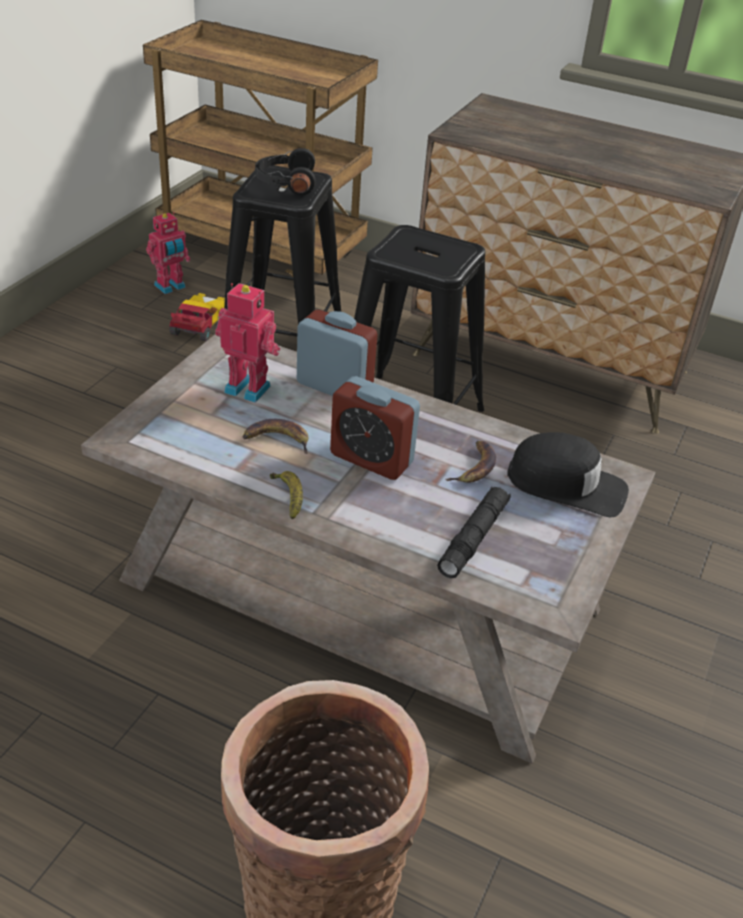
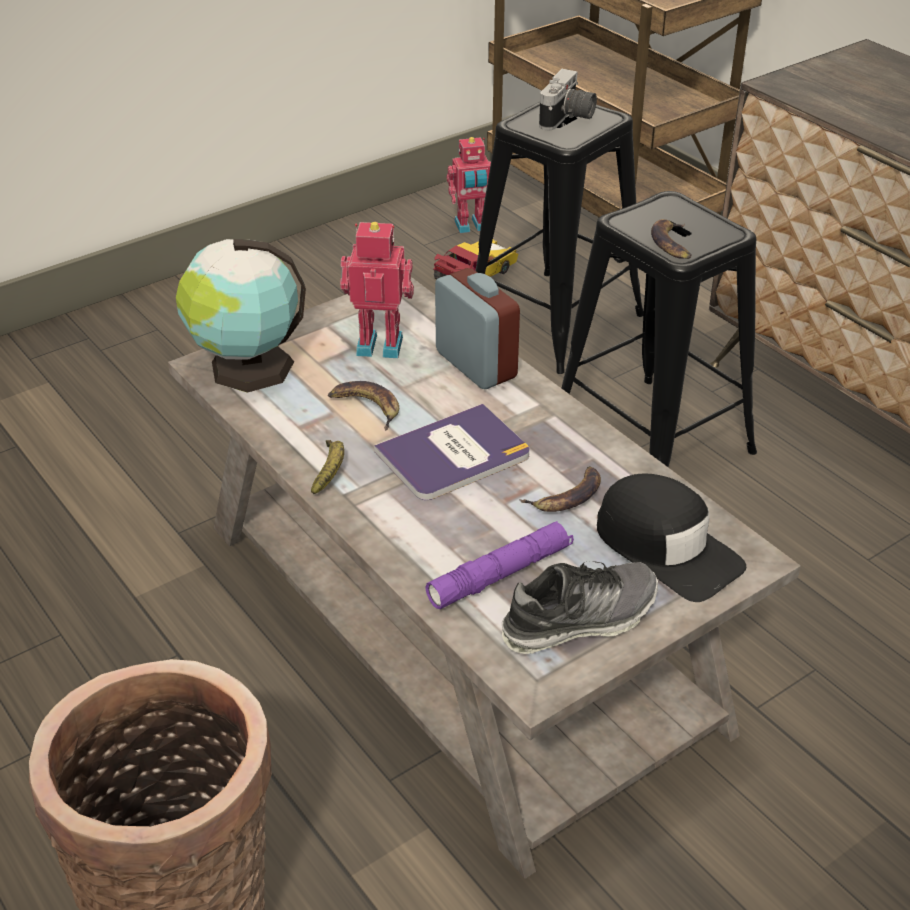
camera: 30 degrees right, 0 degrees up
(155, 433) = (246, 368): none -> globe
(249, 387) = (380, 344): toy robot -> toy robot turned 45 degrees counterclockwise
(285, 183) = (568, 119): black headphones -> camera
(371, 459) = (453, 454): alarm clock -> book
(434, 263) = (672, 244): none -> banana
(473, 538) = (500, 574): black flashlight -> purple flashlight
(551, 553) = (580, 619): none -> shoe

